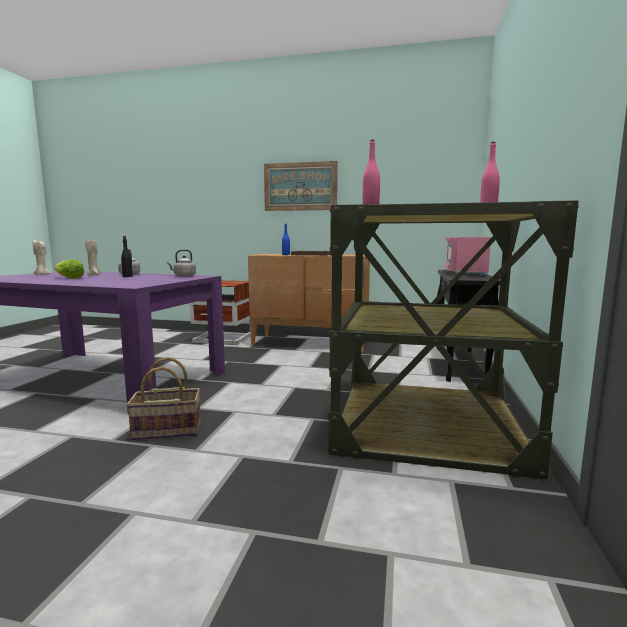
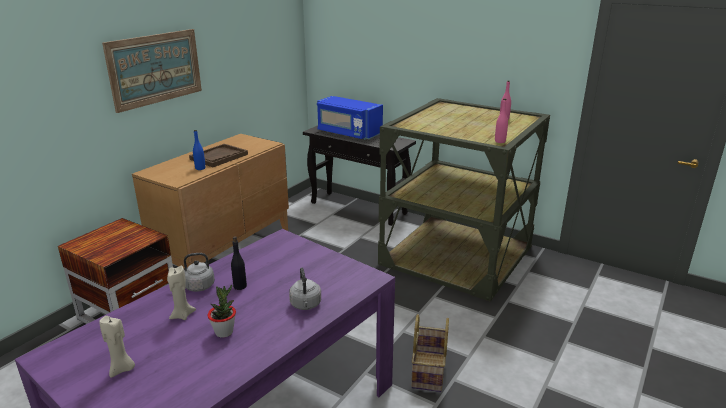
camera: 70 degrees left, 15 degrees up
(68, 278) = (224, 332): lettuce -> potted plant
(183, 276) = (269, 249): grey kettle -> grey kettle (306, 305)
(465, 273) = (348, 133): pink microwave -> blue microwave

